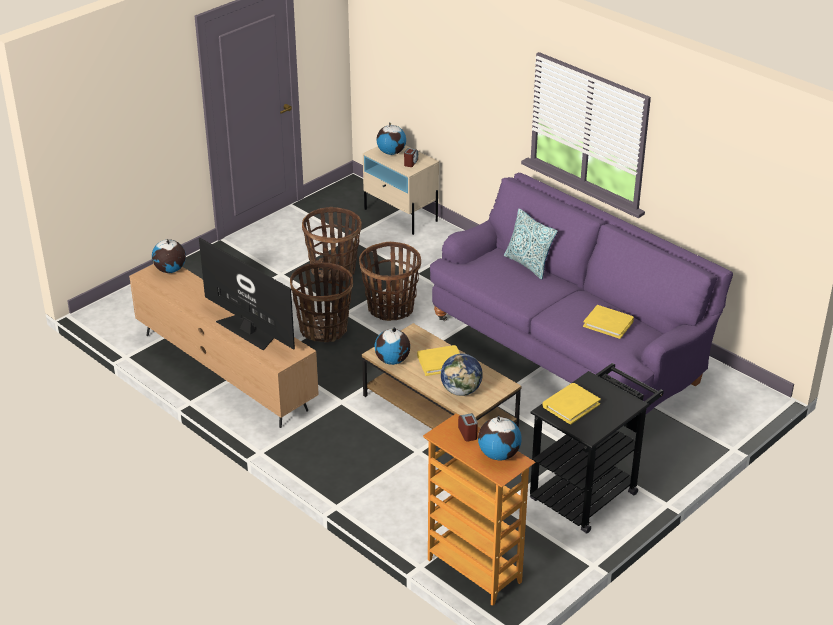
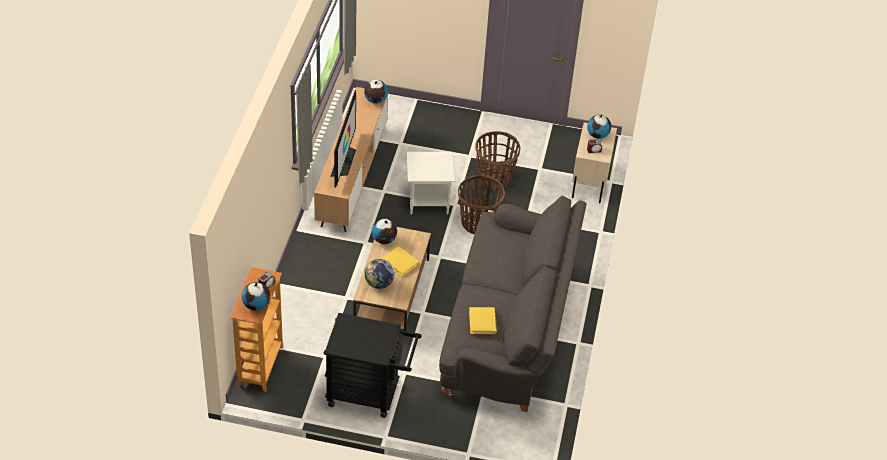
camera: 55 degrees right, 10 degrees up
(323, 329) = (429, 202): basket -> white side table
(528, 264) = (521, 258): pillow -> none
(569, 349) = (509, 329): purple sofa -> grey sofa
(571, 405) = (357, 328): yellow book -> none

